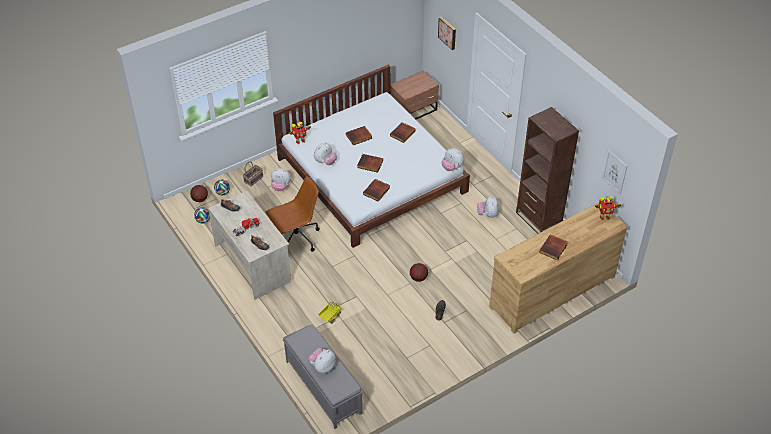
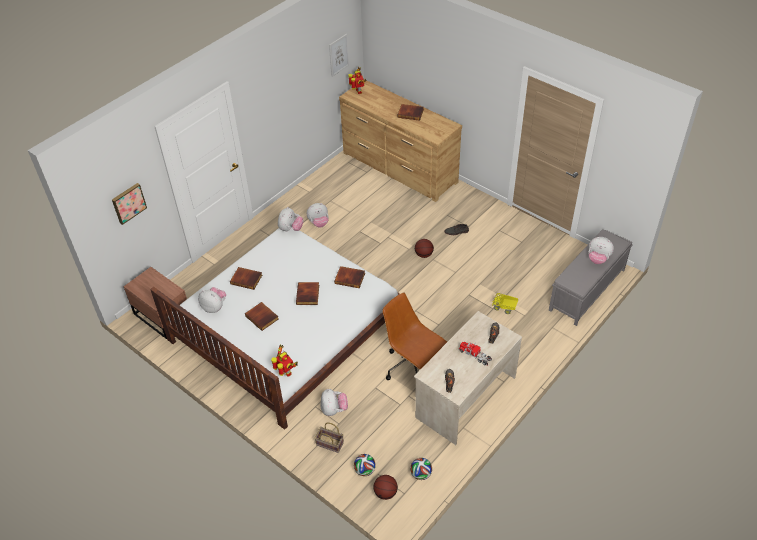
camera: 105 degrees left, 0 degrees up
(325, 162) = (316, 337): plush toy -> plush toy (214, 307)
(538, 219) = (312, 188): brown bookcase -> none

